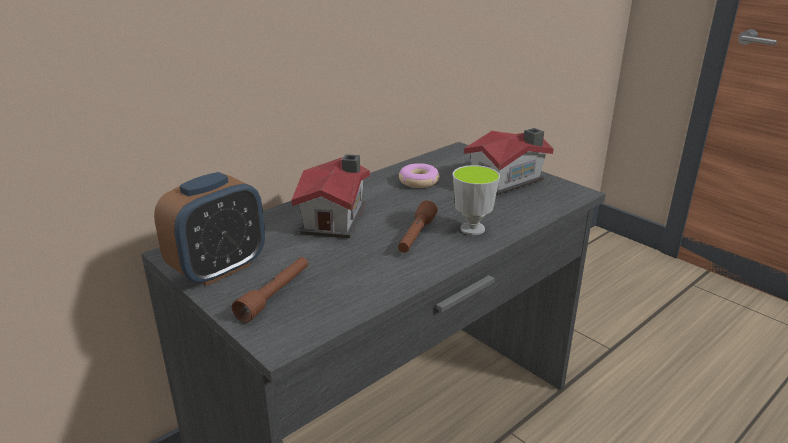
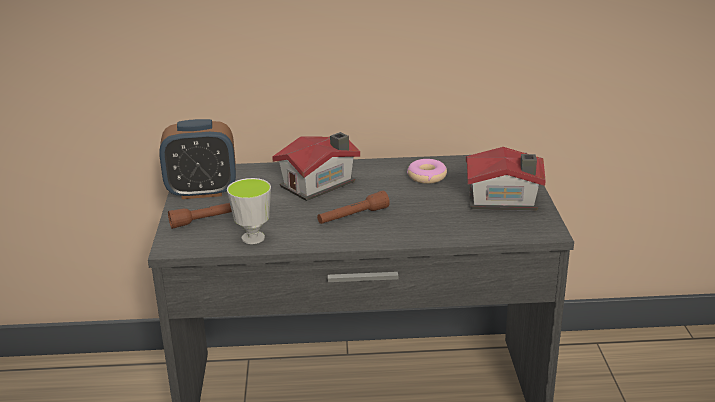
camera: 40 degrees right, 0 degrees up
(472, 229) = (402, 227): cup -> cup (253, 238)

